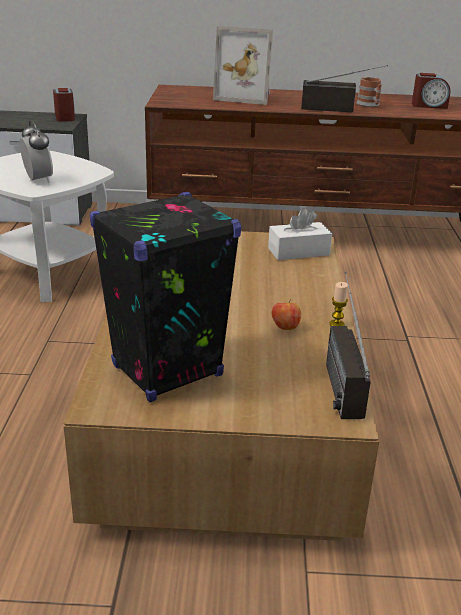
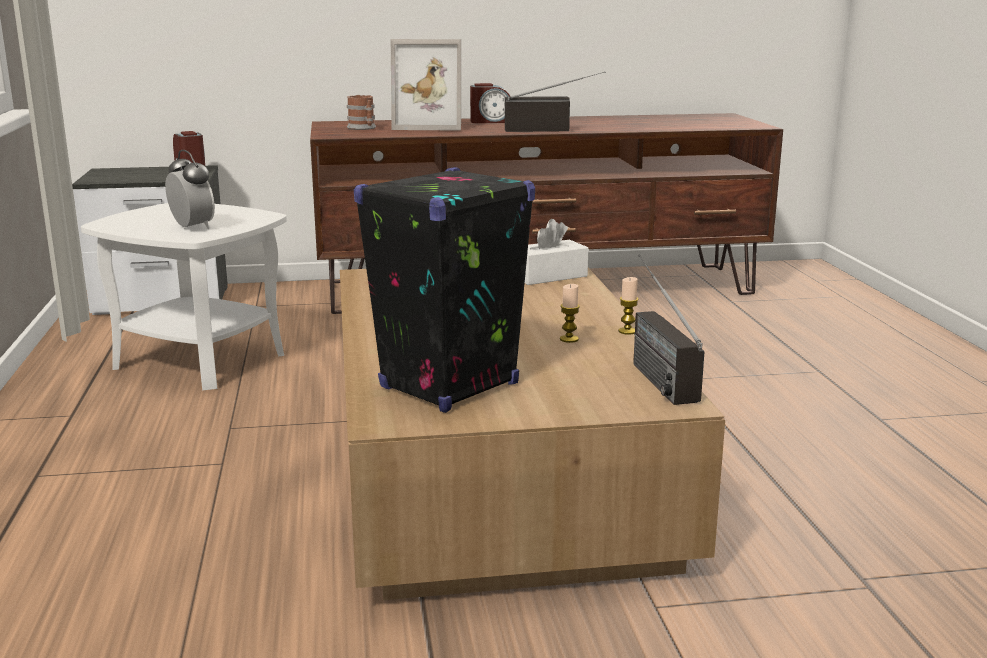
camera: 10 degrees left, 10 degrees down
(285, 328) = (569, 339): apple -> candle
(369, 105) = (584, 125): mug -> mug (363, 128)
(429, 105) = (653, 122): alarm clock -> alarm clock (491, 121)

